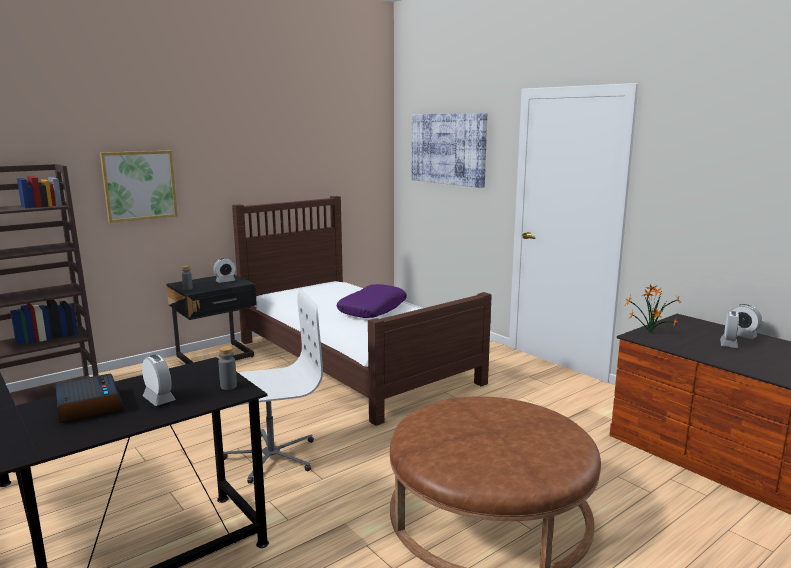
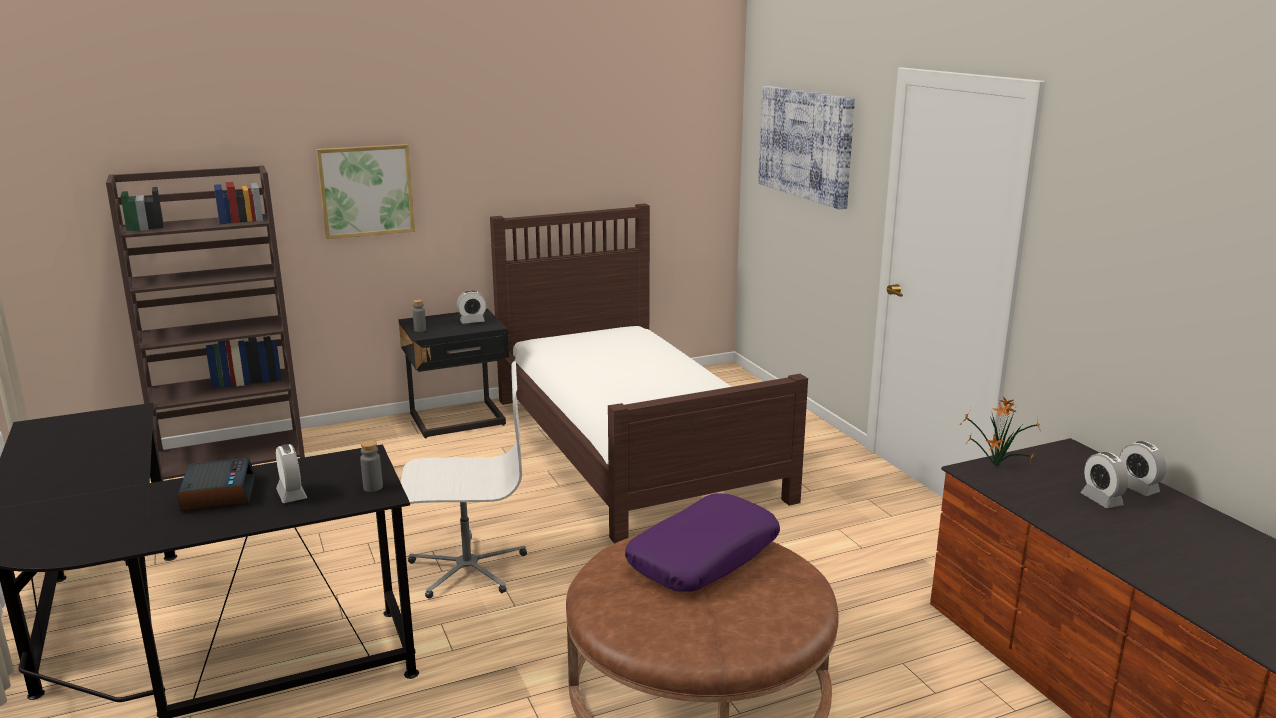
camera: 15 degrees right, 5 degrees up
(372, 309) = (656, 379): purple pillow -> purple pillow (703, 556)
(728, 344) = (1101, 500): alarm clock -> alarm clock turned 120 degrees clockwise

